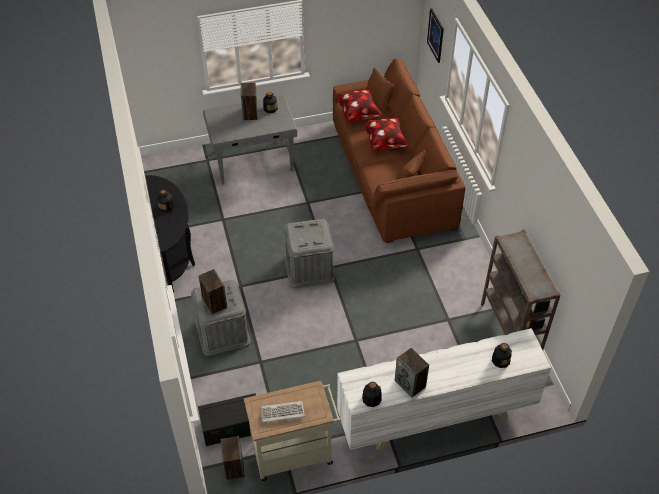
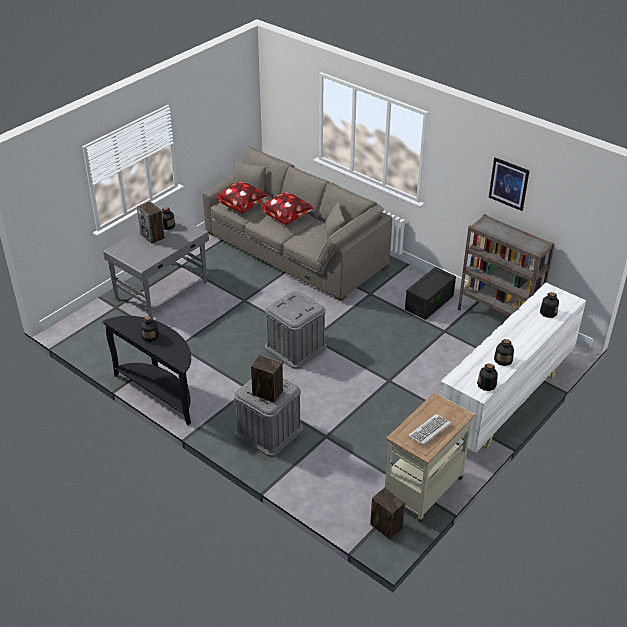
camera: 35 degrees left, 10 degrees down
(232, 425) = (352, 496): black storage box -> black storage box (429, 302)
(391, 174) = (294, 250): brown sofa -> grey sofa
(410, 384) = (503, 360): speaker -> bottle
(435, 35) = (288, 105): picture -> picture (509, 183)

